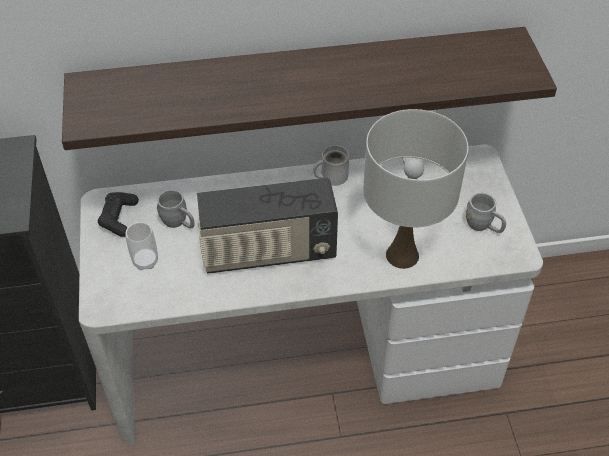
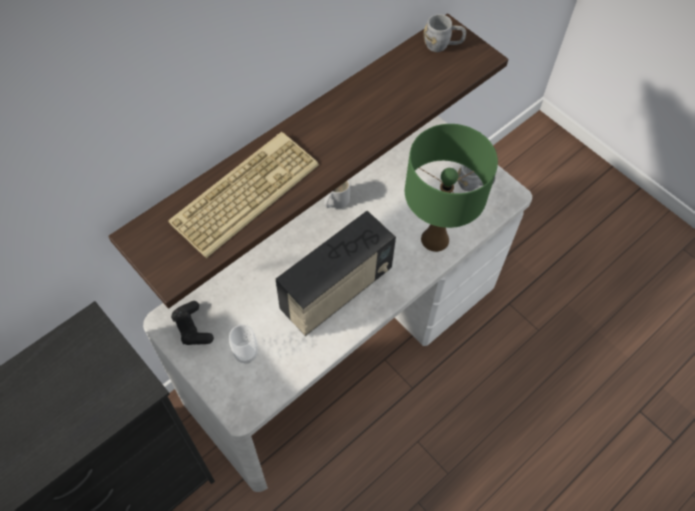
camera: 35 degrees left, 10 degrees up
(179, 223) = (246, 305): grey mug -> grey mug (442, 45)
(201, 89) = (245, 191): none -> keyboard
(402, 255) = (435, 239): white table lamp -> green table lamp

